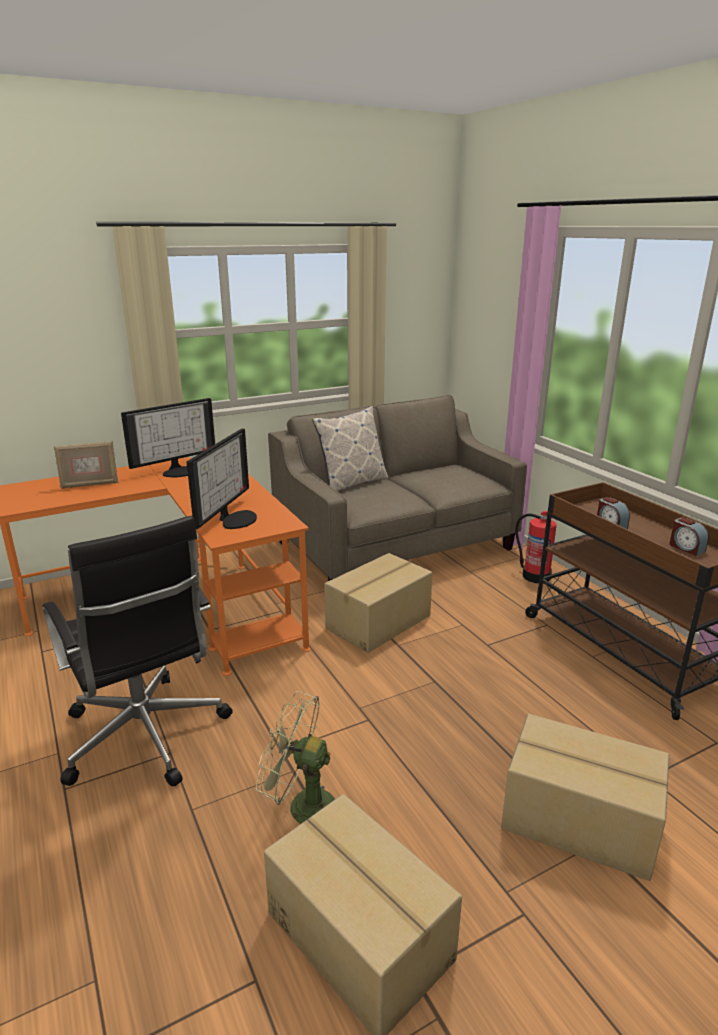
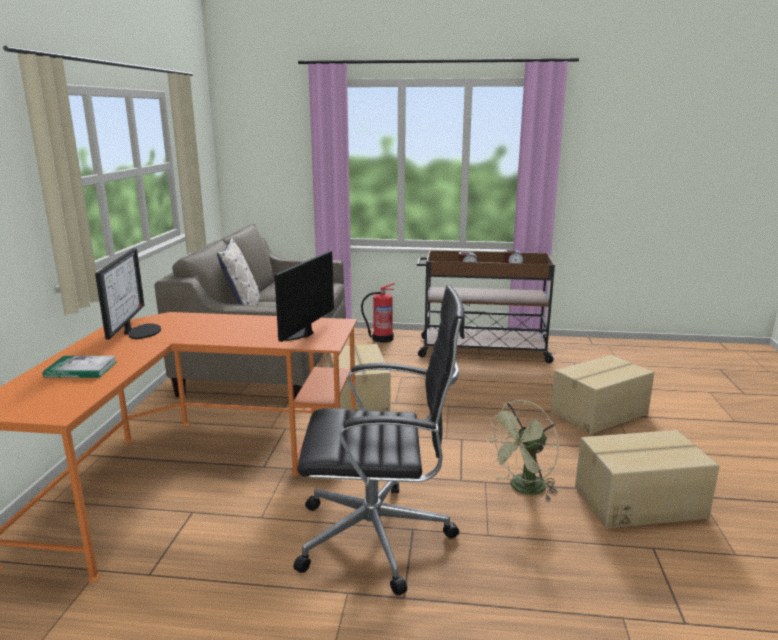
camera: 55 degrees left, 5 degrees down
(90, 485) = (81, 369): picture frame -> book
(235, 519) = (298, 334): monitor -> monitor turned 120 degrees counterclockwise

